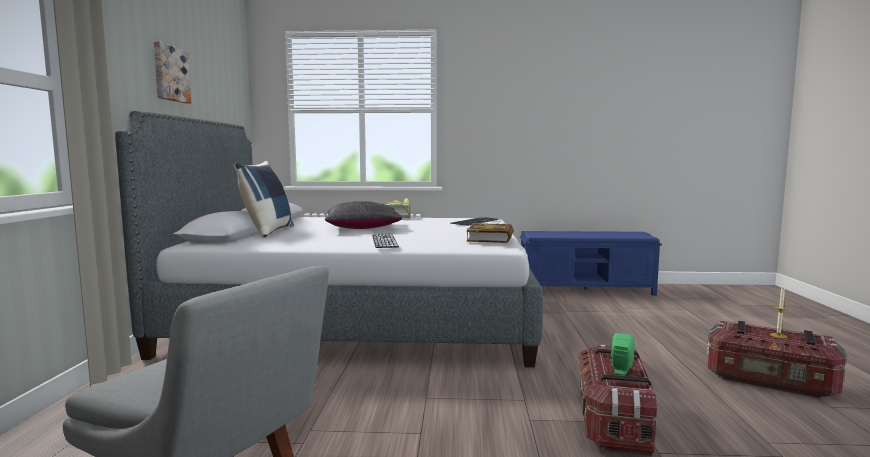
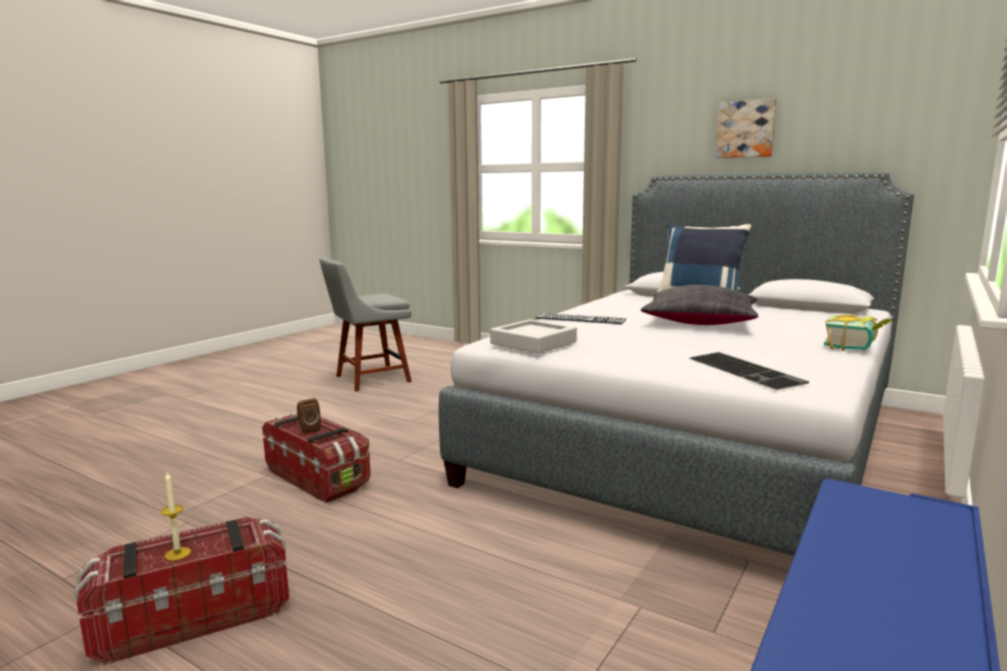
camera: 120 degrees right, 5 degrees up
(491, 238) = (533, 343): book -> grey tray
(620, 371) = (308, 429): green speaker -> brown speaker

